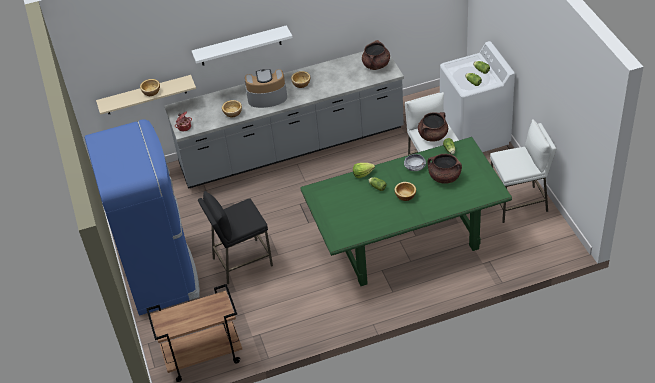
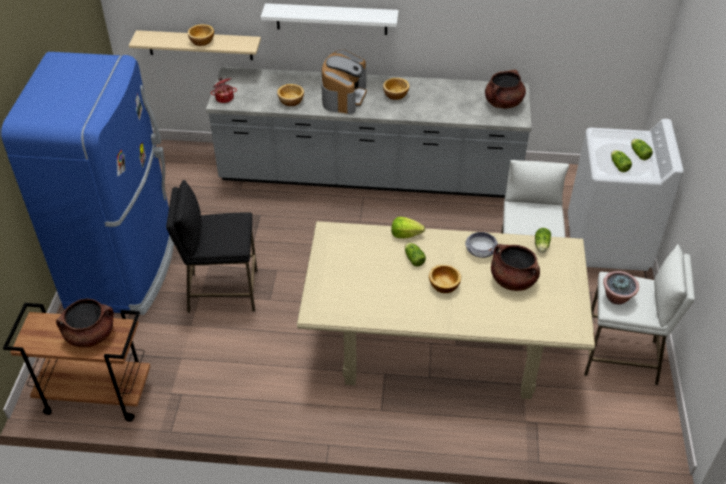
camera: 20 degrees right, 0 degrees up
(267, 97) = (344, 96): coffee machine -> coffee machine turned 90 degrees clockwise
(405, 241) = (438, 347): green dining table -> beige dining table
(433, 135) = (532, 219): brown cooking pot -> brown cooking pot (91, 335)
(509, 165) = (617, 298): none -> potted plant

